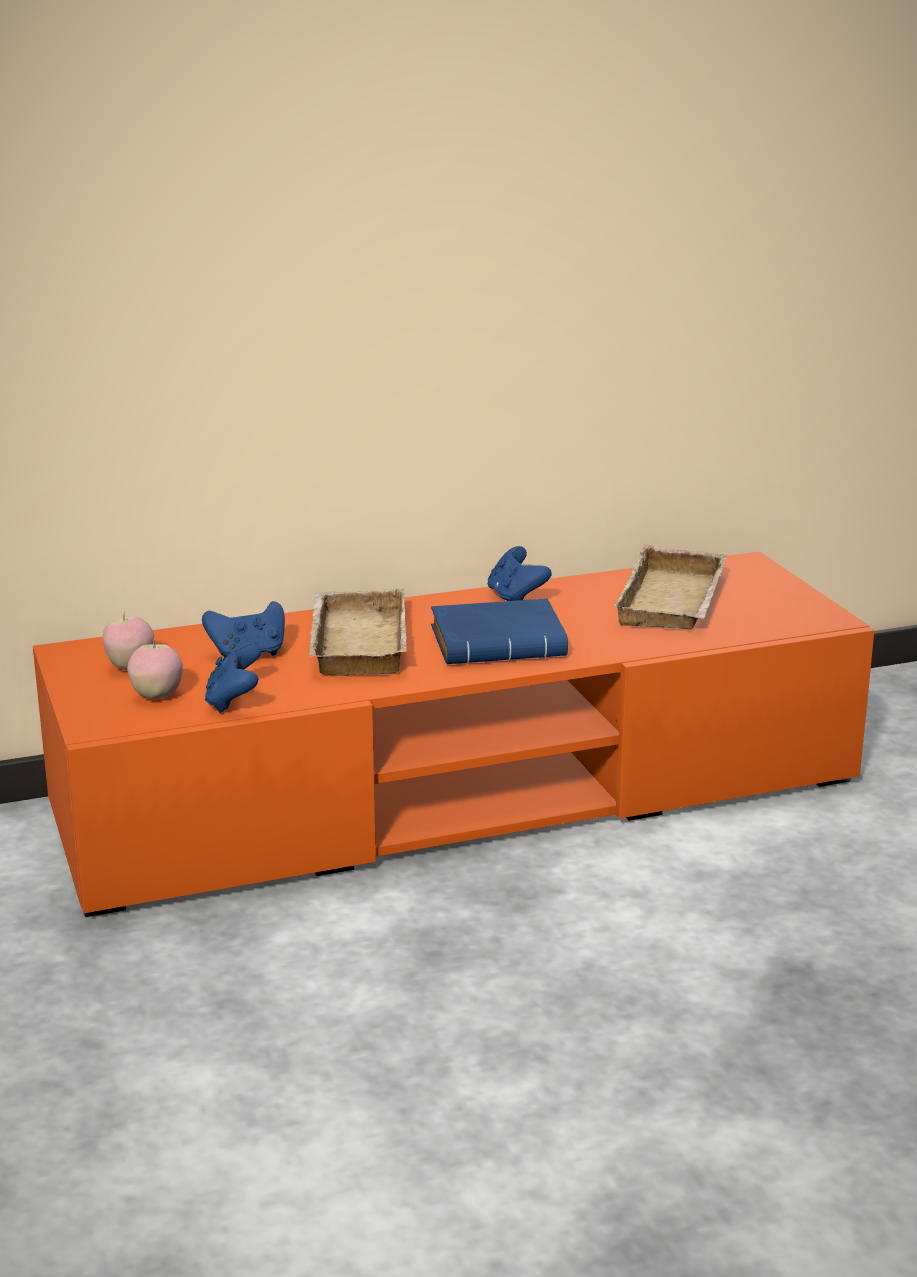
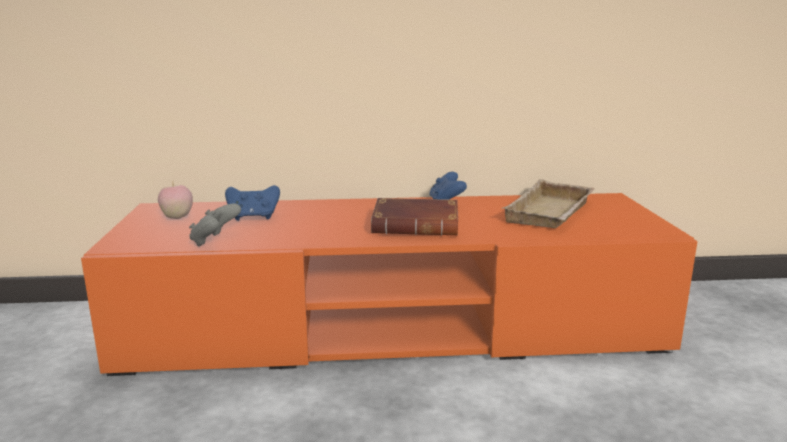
camera: 15 degrees right, 5 degrees down
(157, 696) = (172, 234): apple -> none
(234, 702) = (215, 241): blue game controller -> grey game controller
(354, 642) = (324, 217): beige tray -> none
(501, 643) = (418, 225): blue book -> brown book

